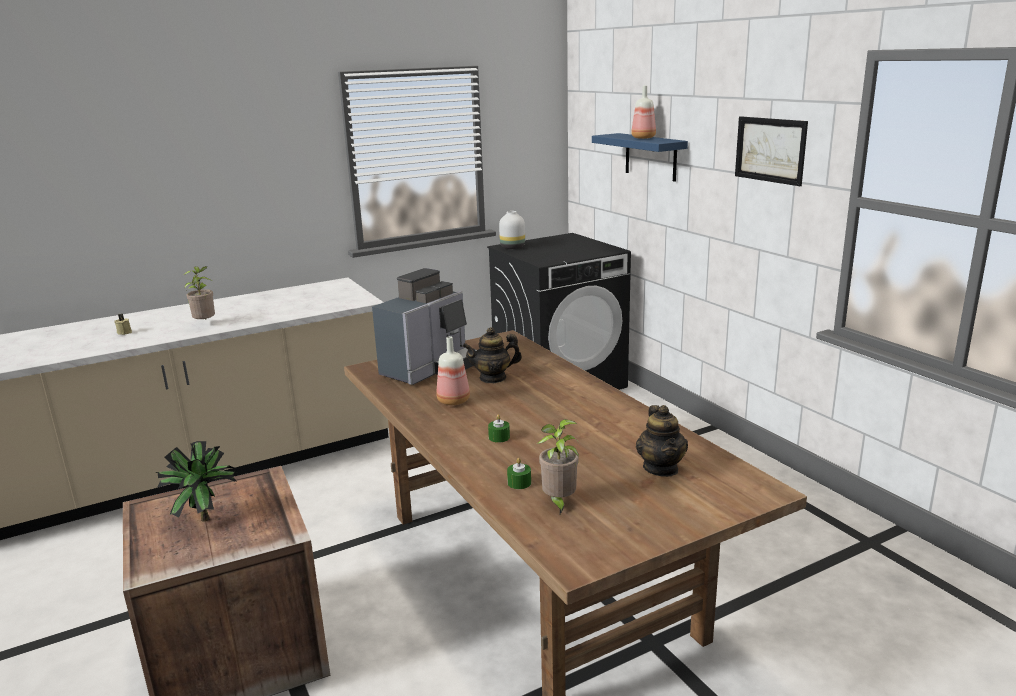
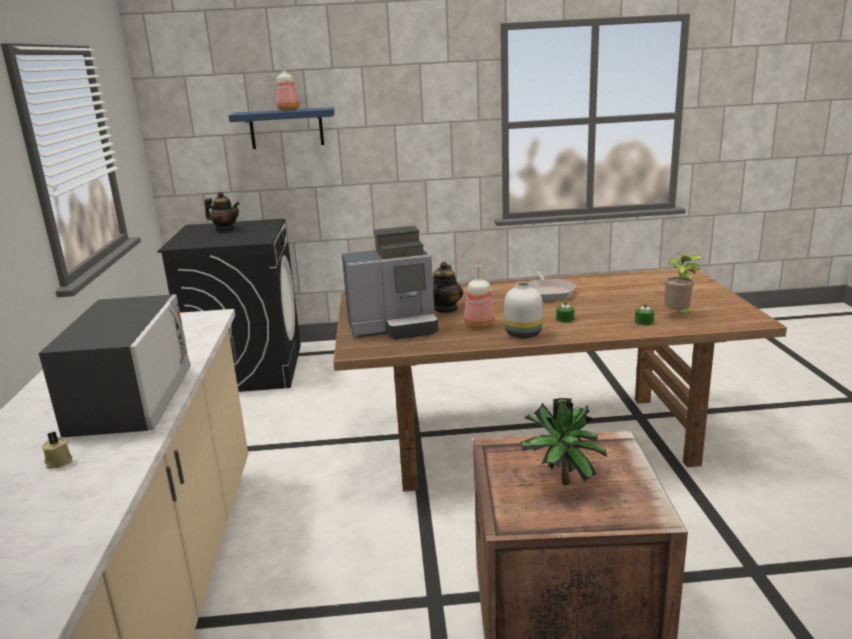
camera: 65 degrees left, 0 degrees up
(205, 324) = (132, 401): potted plant -> microwave
(430, 369) = (395, 327): coffee machine -> coffee machine turned 105 degrees clockwise
(513, 247) = (187, 244): white vase -> white vase (523, 334)
(586, 415) = (548, 292): none -> frying pan
(661, 468) = (644, 287): teapot -> teapot (225, 229)
(770, 150) = (426, 101): picture -> none

